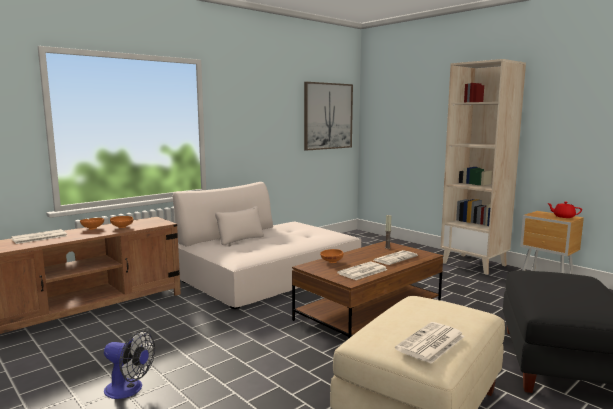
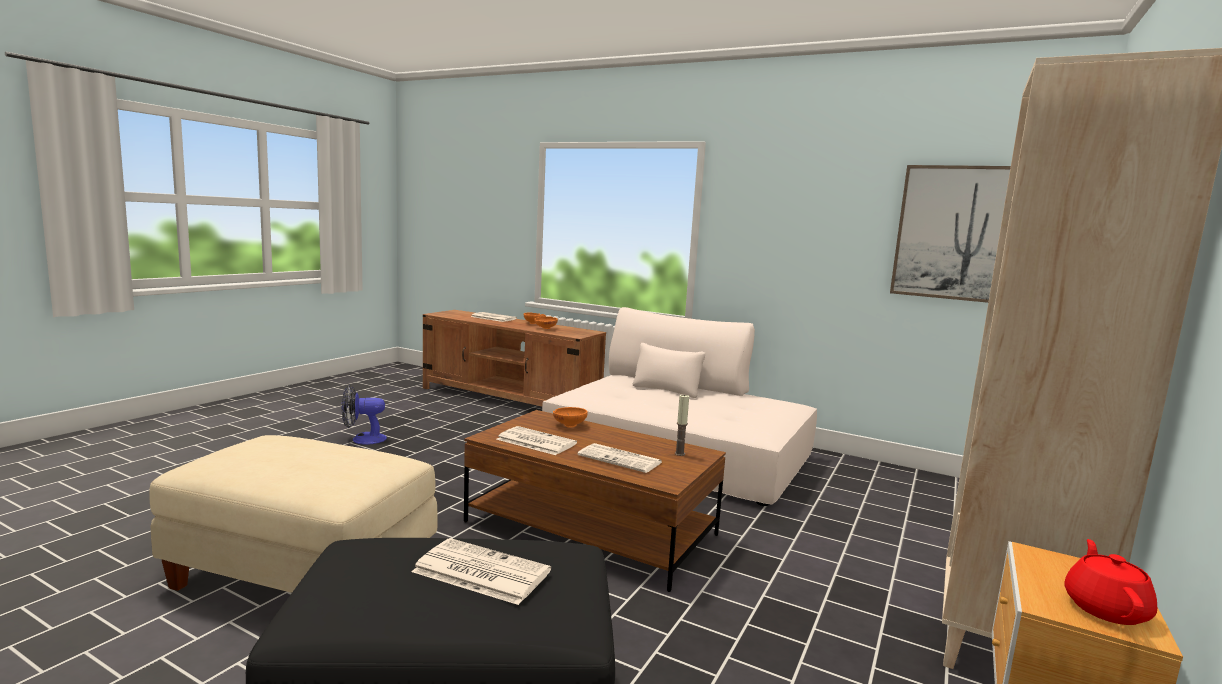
camera: 70 degrees right, 0 degrees up
(129, 390) = (362, 439): fan -> fan turned 75 degrees clockwise
(431, 343) = (235, 459): newspaper -> newspaper (479, 572)

